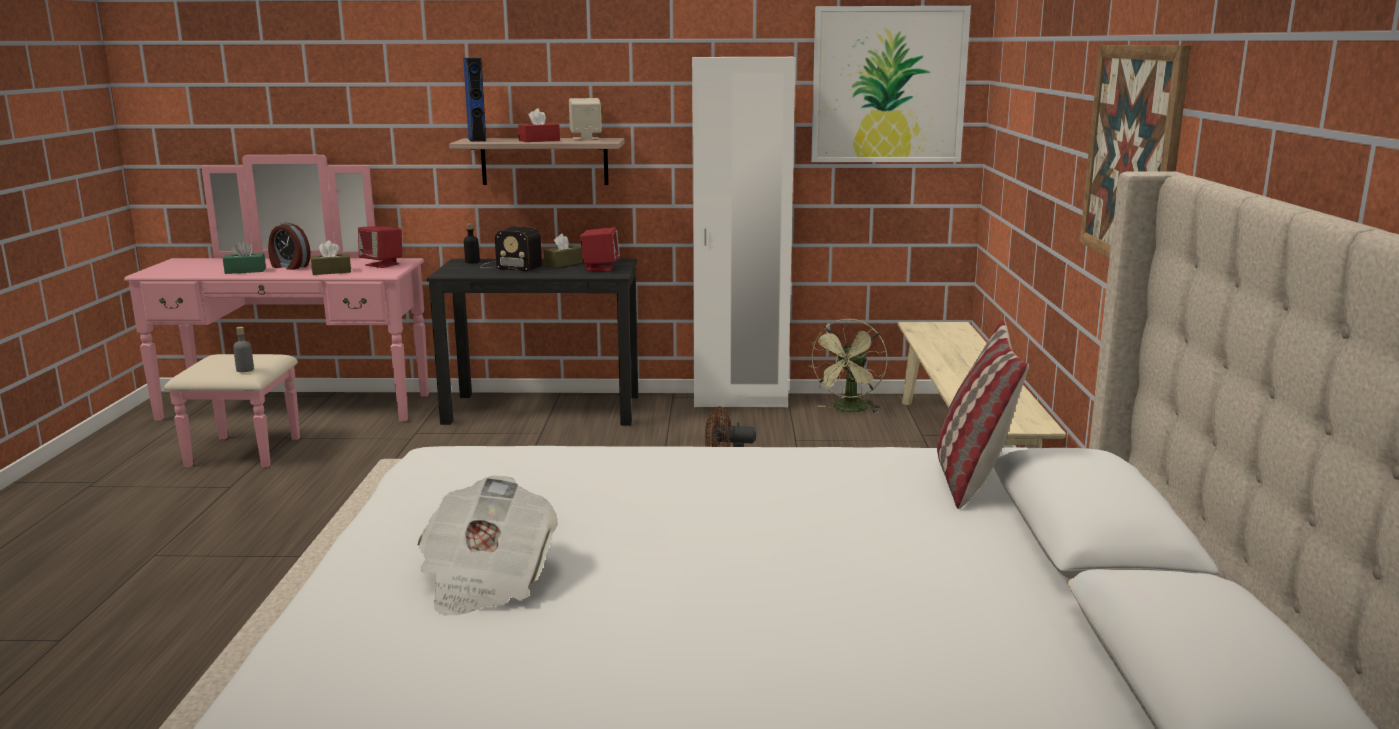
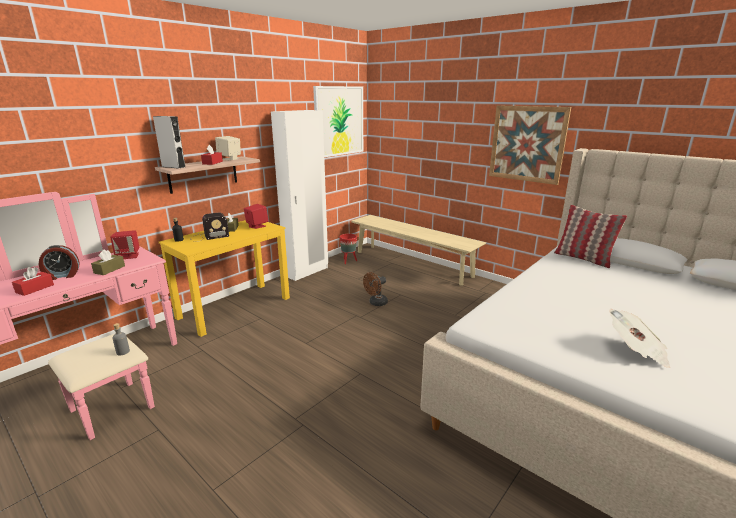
camera: 50 degrees left, 5 degrees up
(245, 271) = (35, 289): green tissue box -> red tissue box
(477, 140) = (173, 167): blue speaker -> grey speaker
(544, 409) = (235, 307): black desk -> yellow desk
(849, 410) = (348, 261): green fan -> red planter

